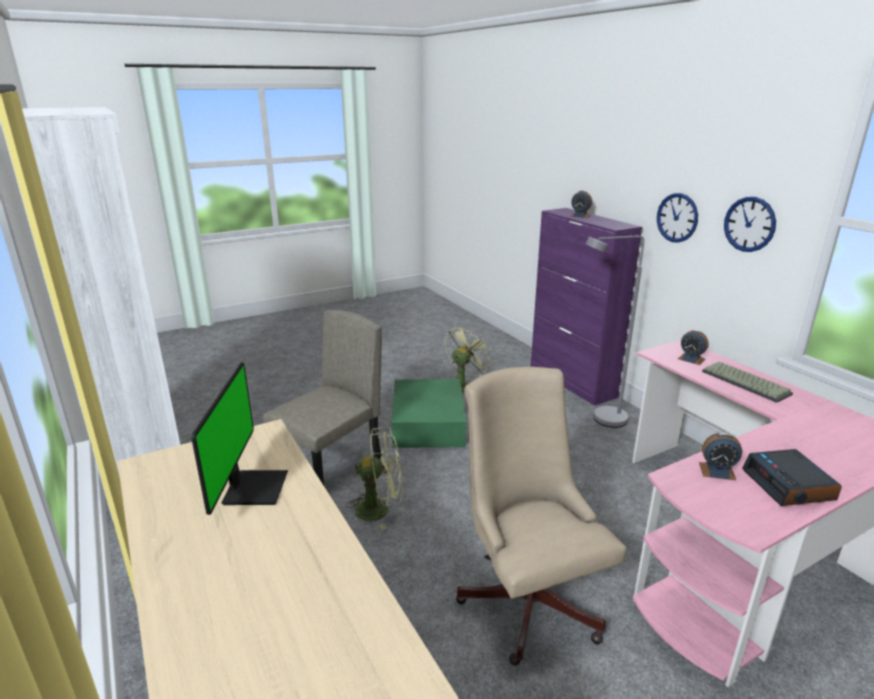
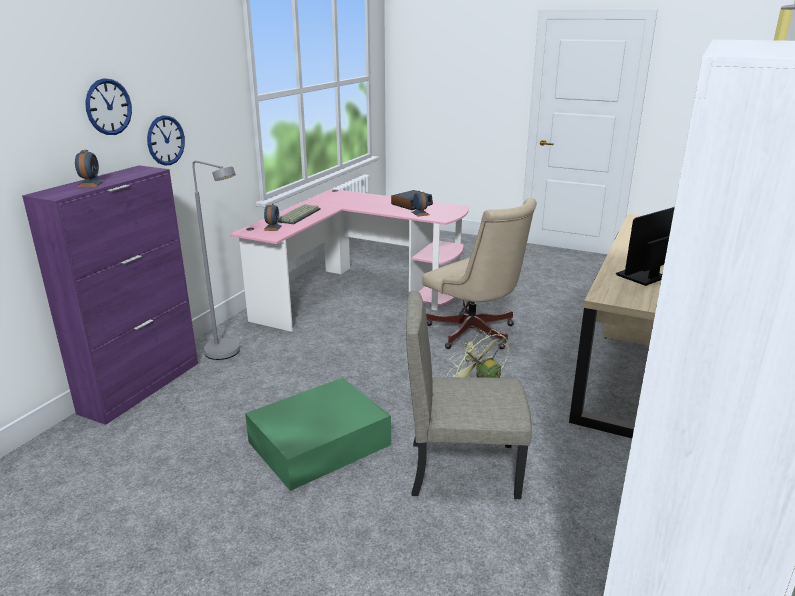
camera: 125 degrees left, 0 degrees up
(463, 386) = (202, 454): green fan -> none
(527, 596) = (475, 334): beige office chair -> beige office chair turned 75 degrees counterclockwise
(749, 224) = (216, 121): wall clock -> wall clock (108, 107)

